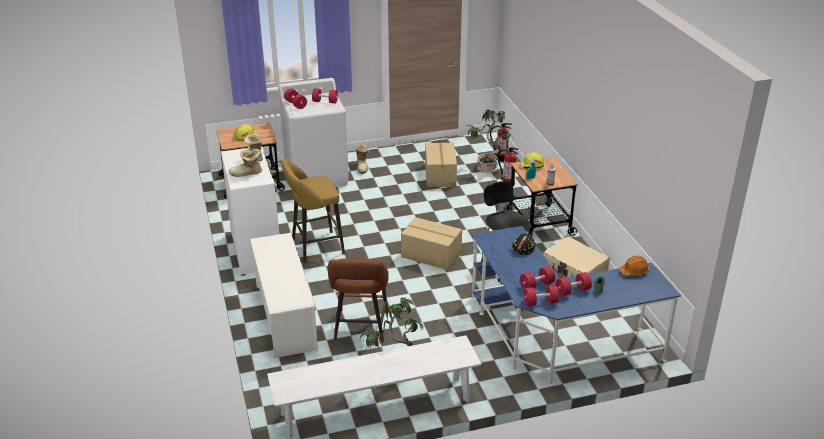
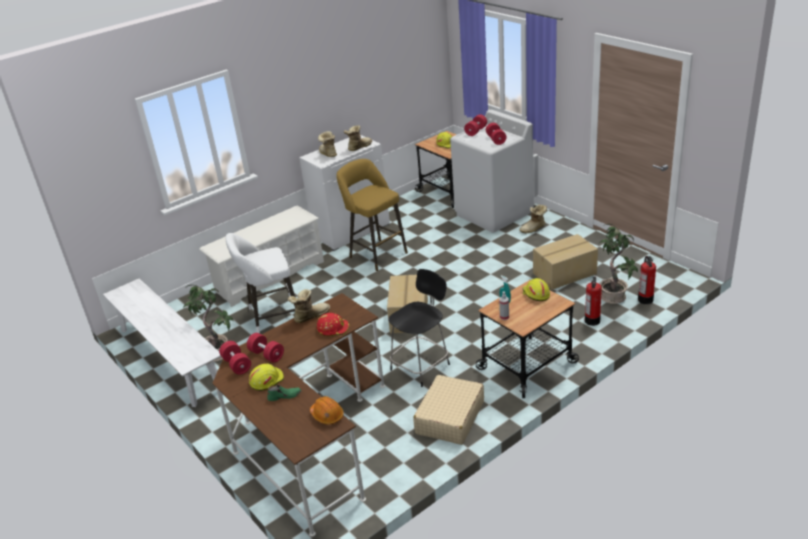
camera: 70 degrees right, 0 degrees up
(361, 328) = (271, 316): brown stool -> white stool
(495, 255) = (310, 316): none -> boot
(523, 248) = (333, 328): black hard hat -> red hard hat
(555, 341) = (307, 438): blue desk -> brown desk
(572, 291) = (266, 380): red dumbbell -> yellow hard hat

